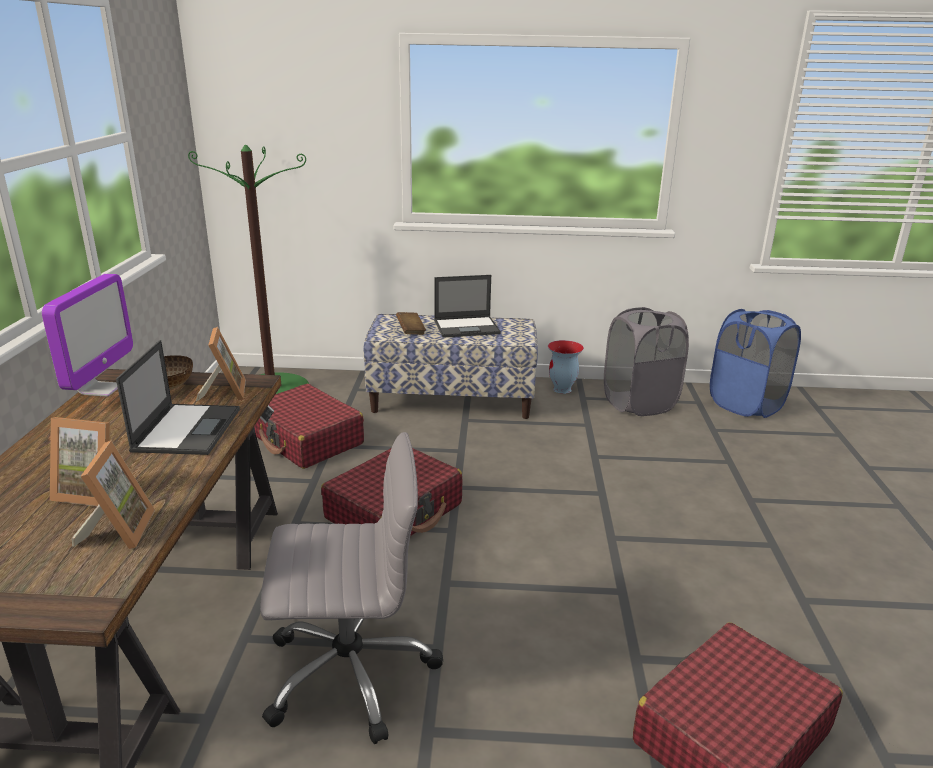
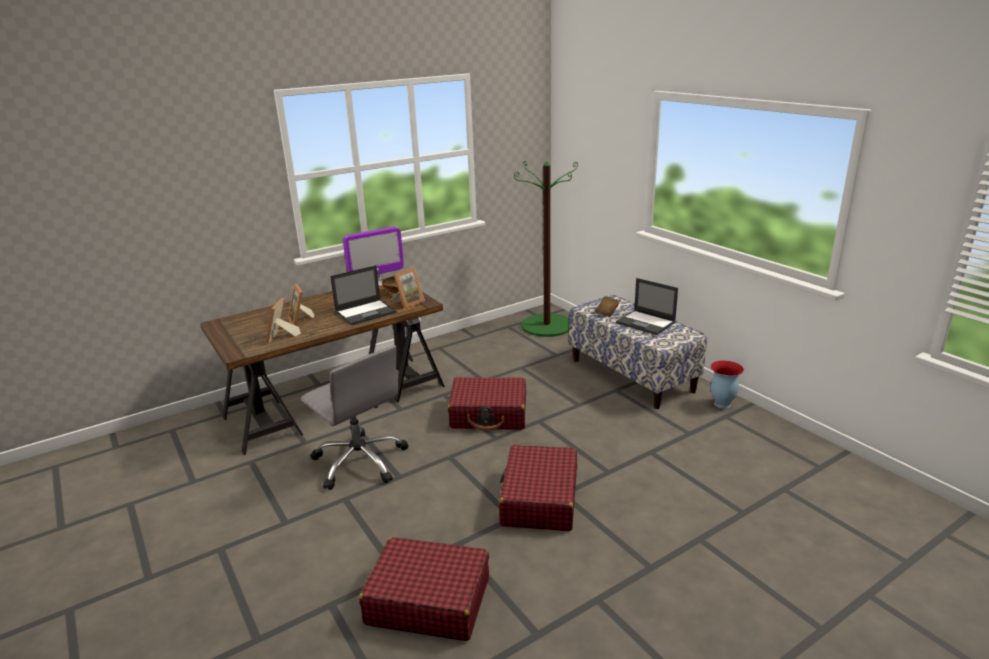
camera: 55 degrees right, 0 degrees up
(118, 531) = (282, 337): picture frame -> picture frame turned 135 degrees clockwise
(307, 439) = (516, 359): red suitcase -> red suitcase (539, 499)
(639, 403) = (763, 441): grey laundry basket -> none
(746, 404) = (865, 492): blue laundry basket -> none

